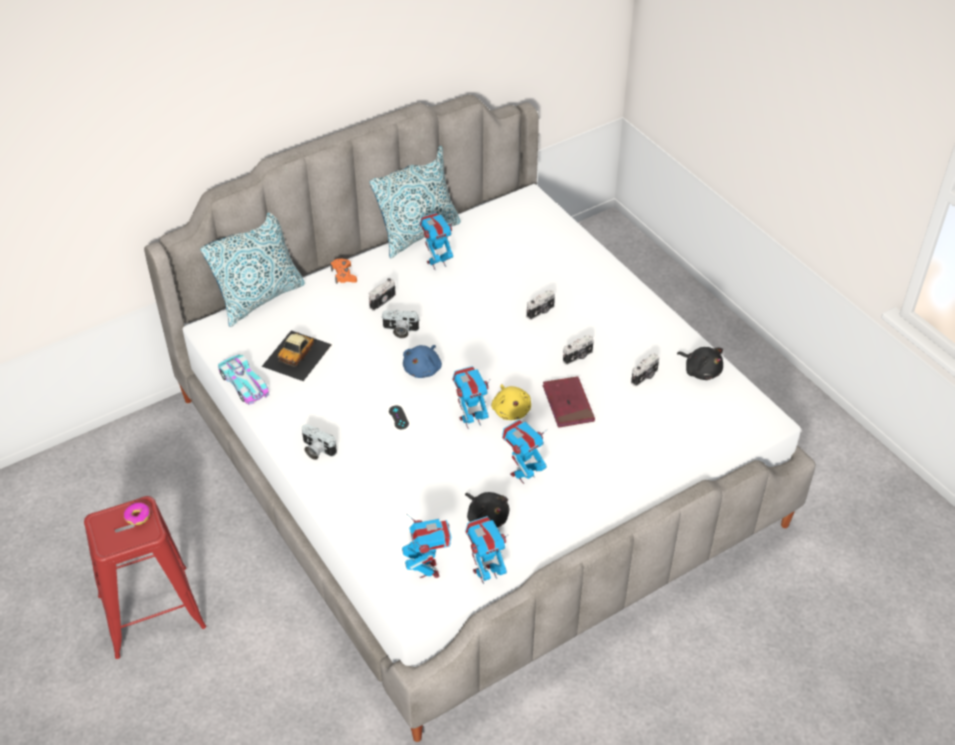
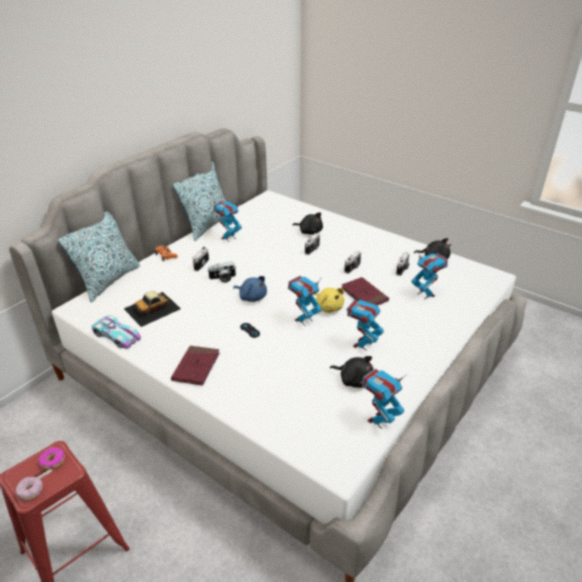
camera: 20 degrees left, 10 degrees down
(110, 541) = (31, 491): none -> donut
(297, 355) = (152, 308): toy car -> toy car turned 45 degrees clockwise
(316, 450) = (196, 367): camera -> red book
(423, 369) = (252, 297): blue plush toy -> blue plush toy turned 60 degrees counterclockwise
(428, 569) = (332, 431): toy robot -> toy robot (425, 294)
(553, 279) = (309, 231): none -> black plush toy

